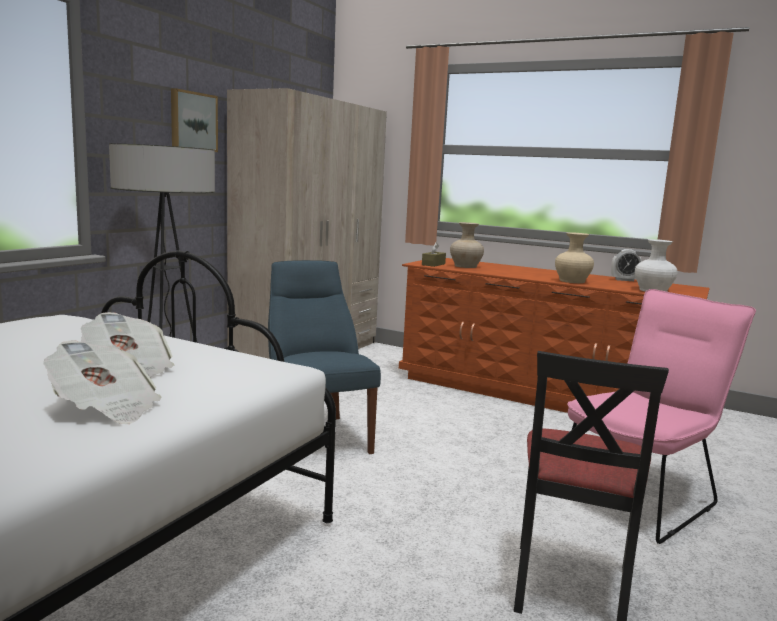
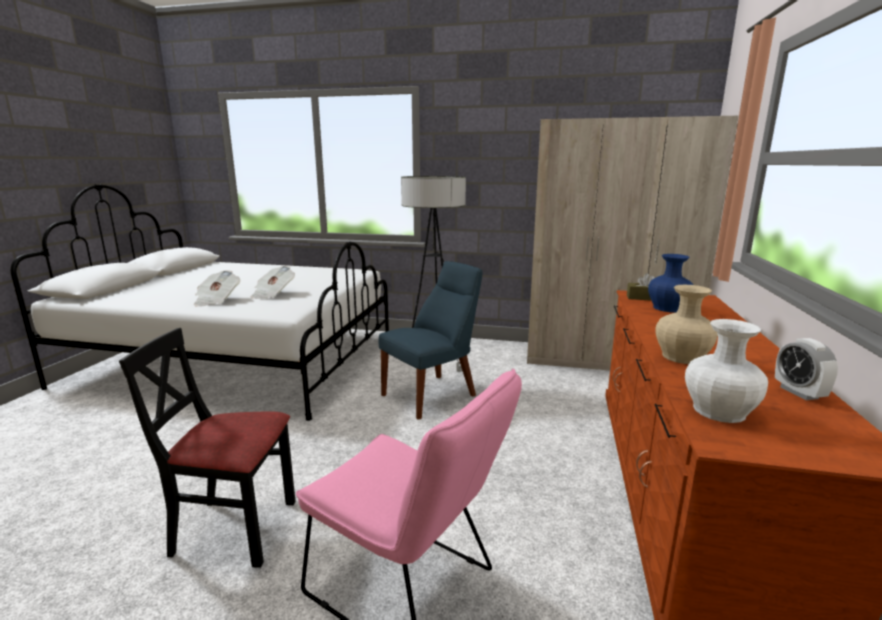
camera: 75 degrees right, 5 degrees up
(192, 121) = (507, 154): picture -> none
(466, 266) = (668, 308): beige vase -> blue vase

